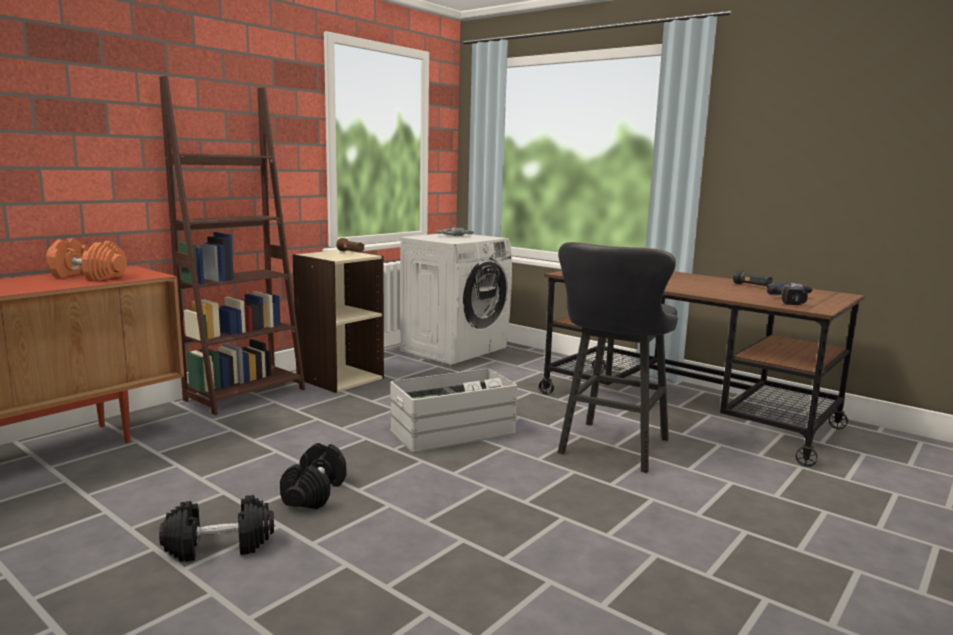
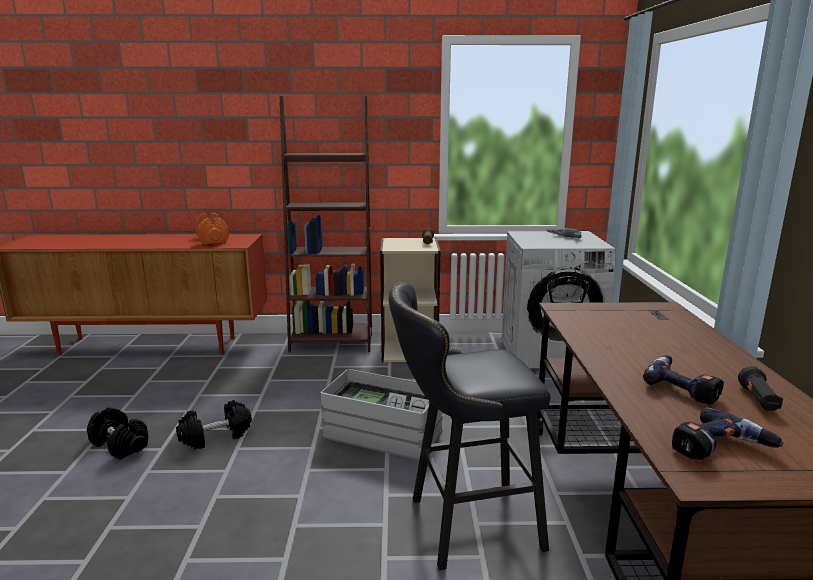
camera: 50 degrees right, 5 degrees up
(720, 288) = (683, 387): none -> power drill

